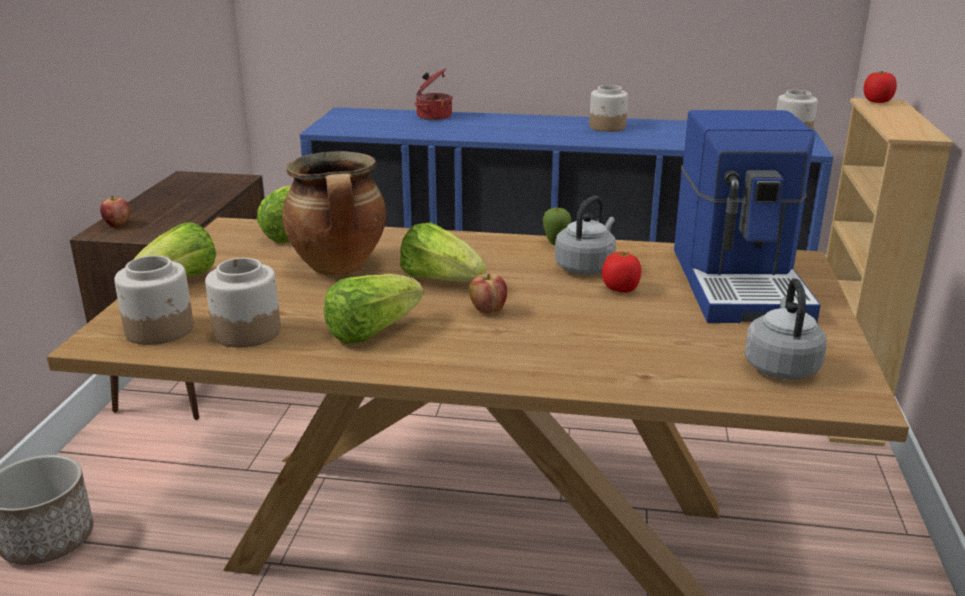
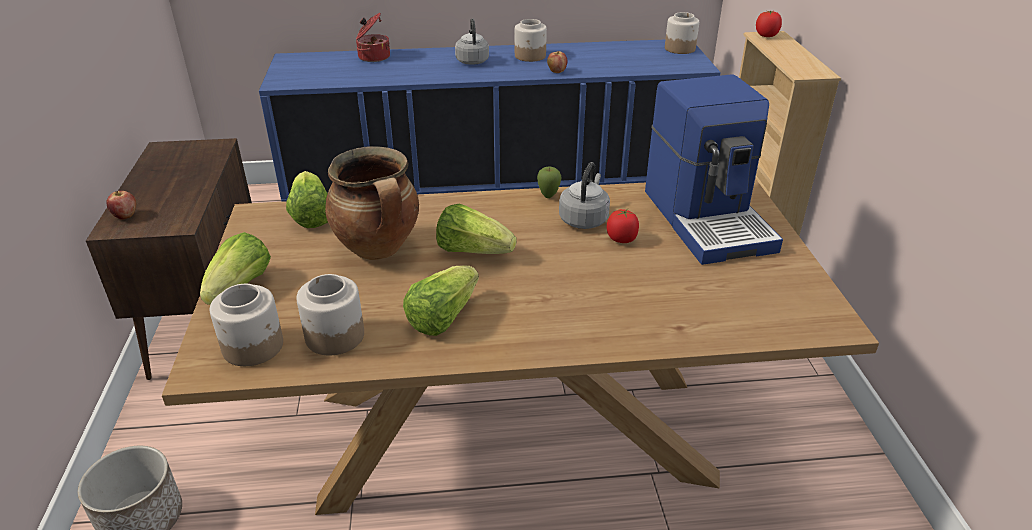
camera: 15 degrees left, 10 degrees up
(488, 310) = (528, 279): apple -> apple (557, 71)
(780, 366) = (771, 299): grey kettle -> grey kettle (472, 61)

